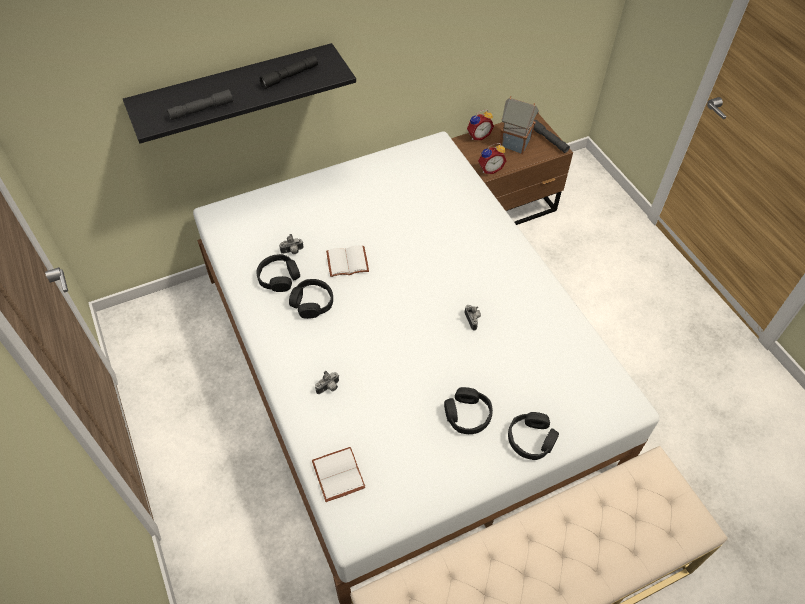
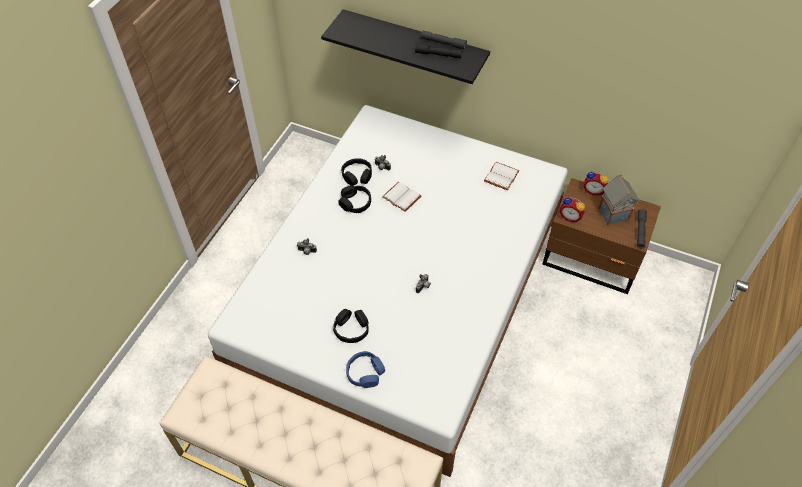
camera: 50 degrees right, 0 degrees up
(201, 110) = (369, 42): grey flashlight -> grey flashlight (443, 43)
(336, 474) = (256, 293): white book -> white book (501, 176)
(531, 439) = (365, 373): black headphones -> blue headphones

